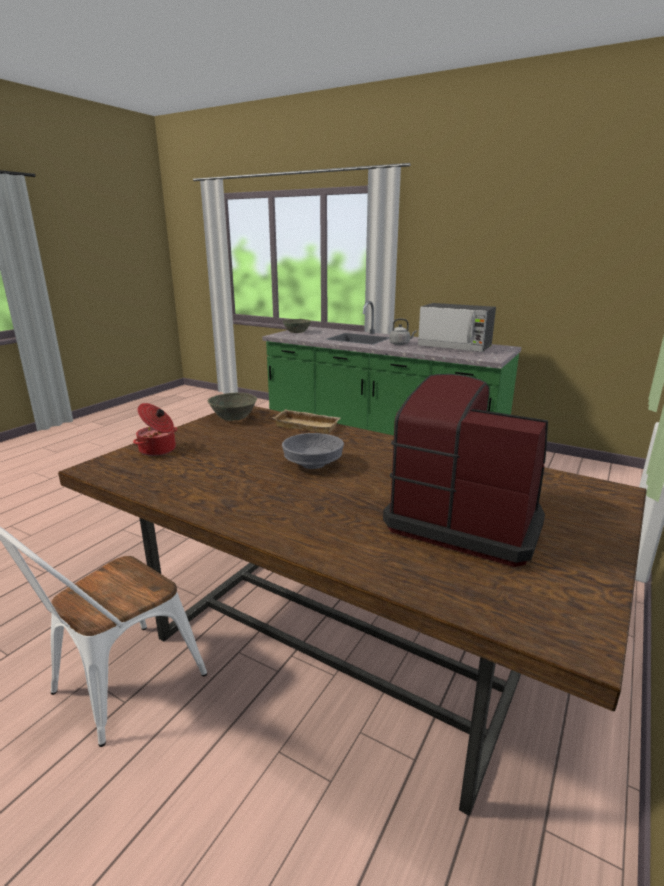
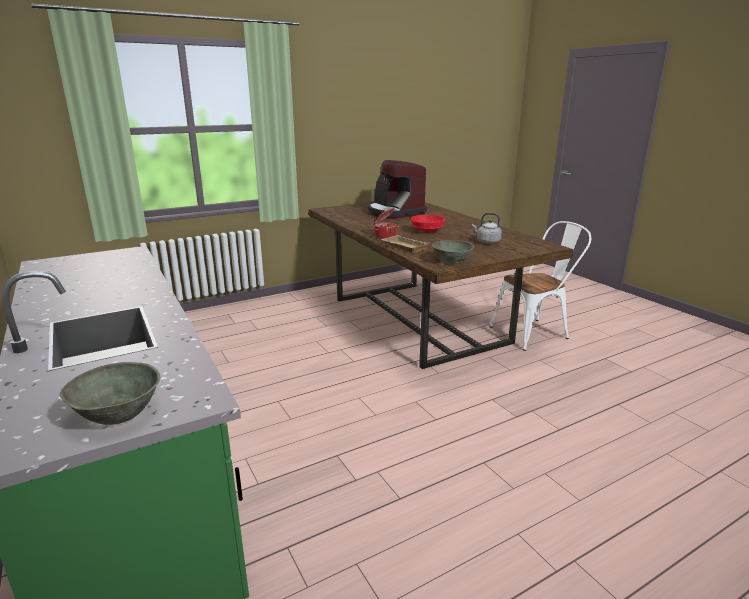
camera: 150 degrees left, 0 degrees up
(158, 450) = (513, 249): cooking pot -> cooking pot (385, 236)
(314, 464) = (427, 231): grey bowl -> red bowl
(400, 344) = (109, 297): grey kettle -> grey kettle (487, 242)
(455, 347) = (79, 275): microwave -> none

